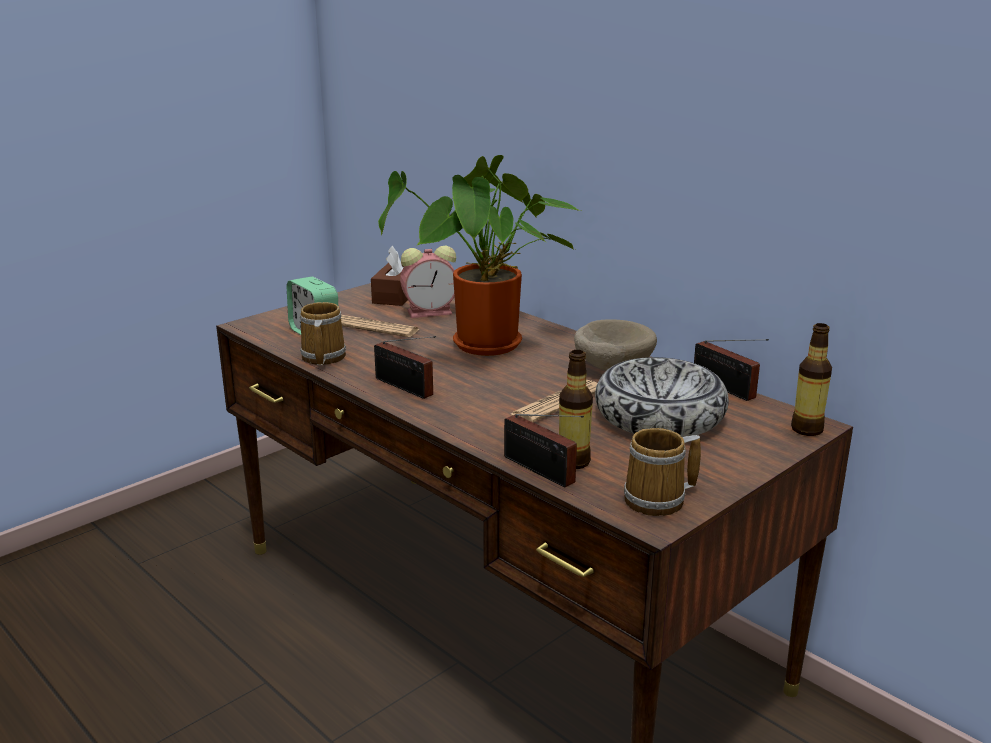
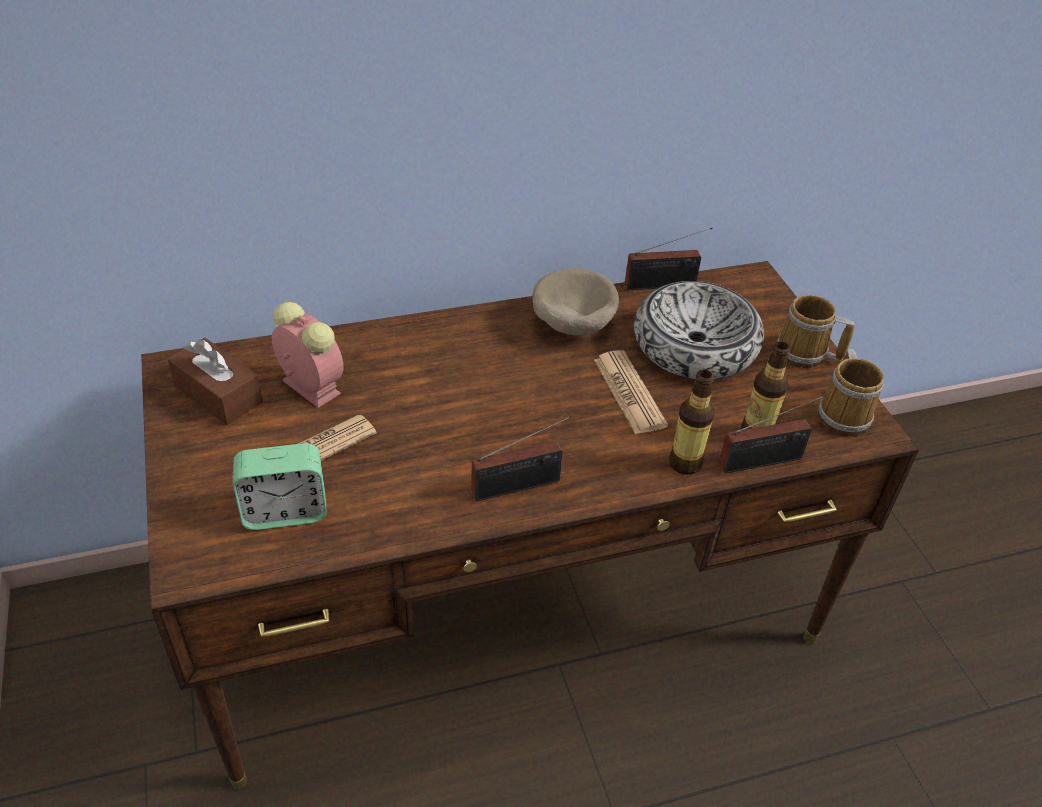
camera: 65 degrees left, 20 degrees up
(321, 358) = (375, 529): mug -> mug (804, 354)
(431, 312) = (309, 386): alarm clock -> alarm clock turned 60 degrees counterclockwise
(486, 348) = (456, 386): potted plant -> none
(806, 429) = (762, 284): bottle -> bottle (684, 463)

